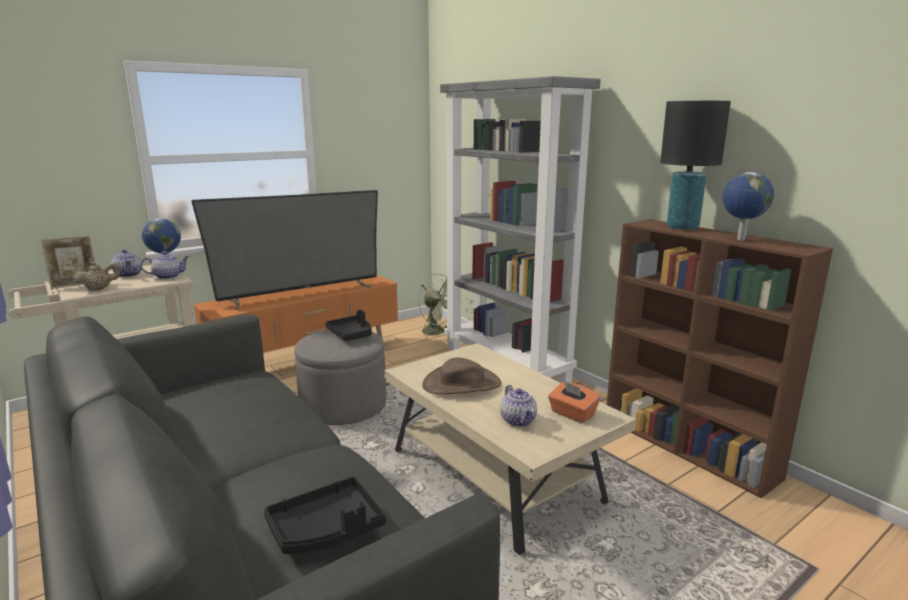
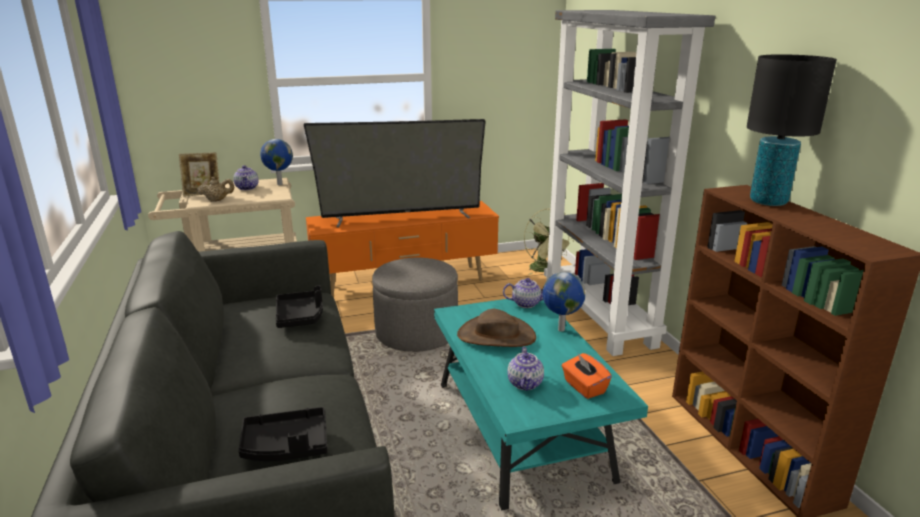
camera: 20 degrees right, 5 degrees up
(168, 276) = (275, 193): teapot -> teapot (526, 303)
(351, 334) = (428, 266): black tray -> black tray (300, 316)
(495, 476) = (521, 431): beige coffee table -> turquoise coffee table
(740, 239) = (817, 227): globe -> globe (560, 329)

